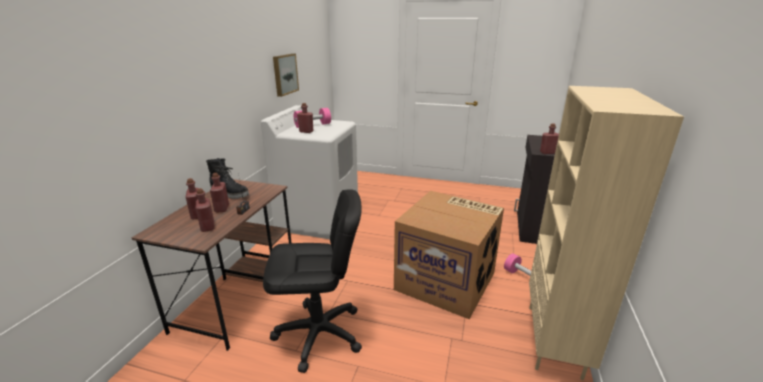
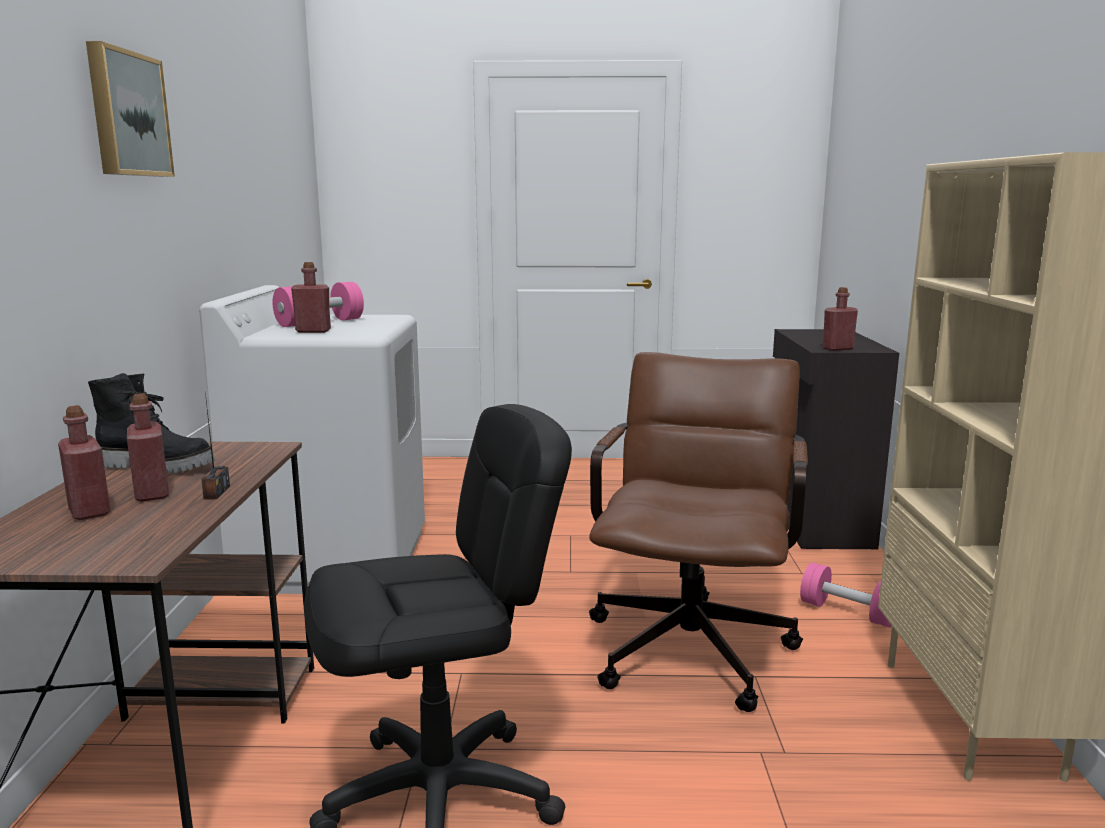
camera: 15 degrees left, 10 degrees down
(207, 227) = (134, 530): red bottle -> none
(284, 74) = (238, 211): picture -> picture (126, 114)
(447, 281) = (692, 640): cardboard box -> brown office chair

